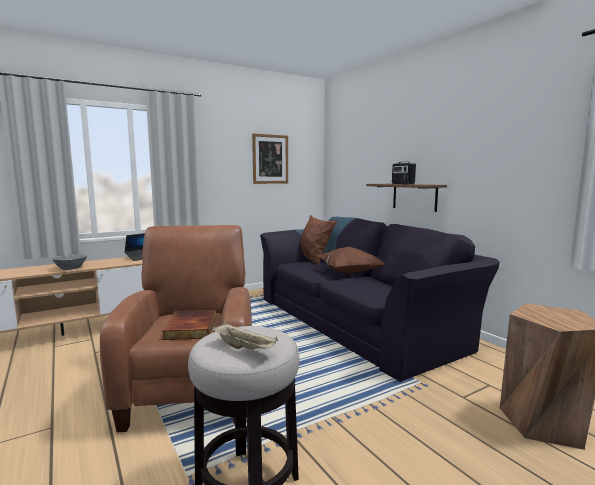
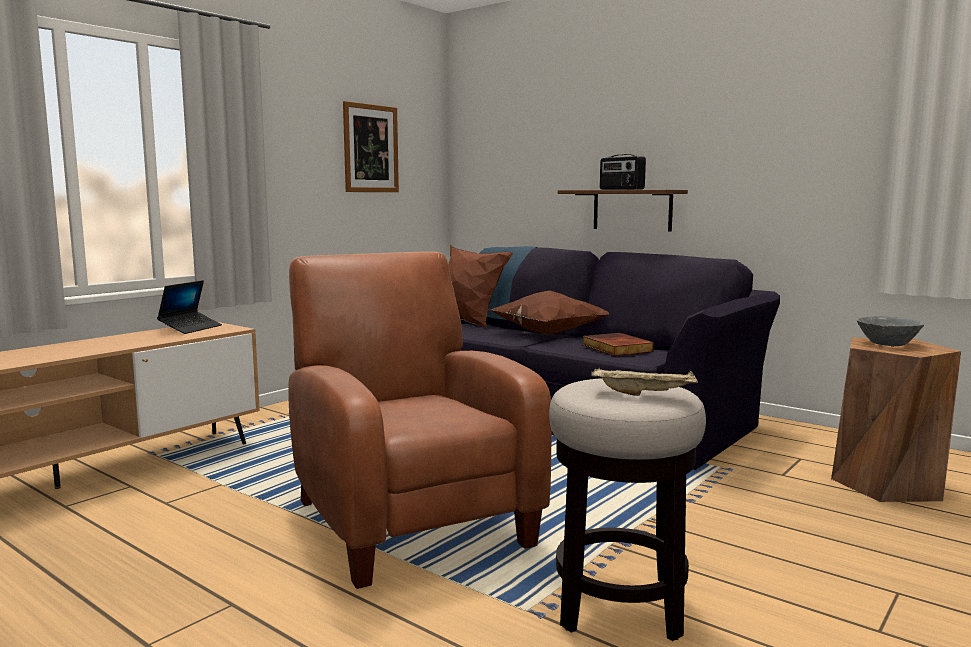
camera: 20 degrees left, 0 degrees up
(71, 268) = (80, 351): grey bowl -> grey bowl (887, 343)
(189, 328) = (438, 410): book -> book (615, 348)

